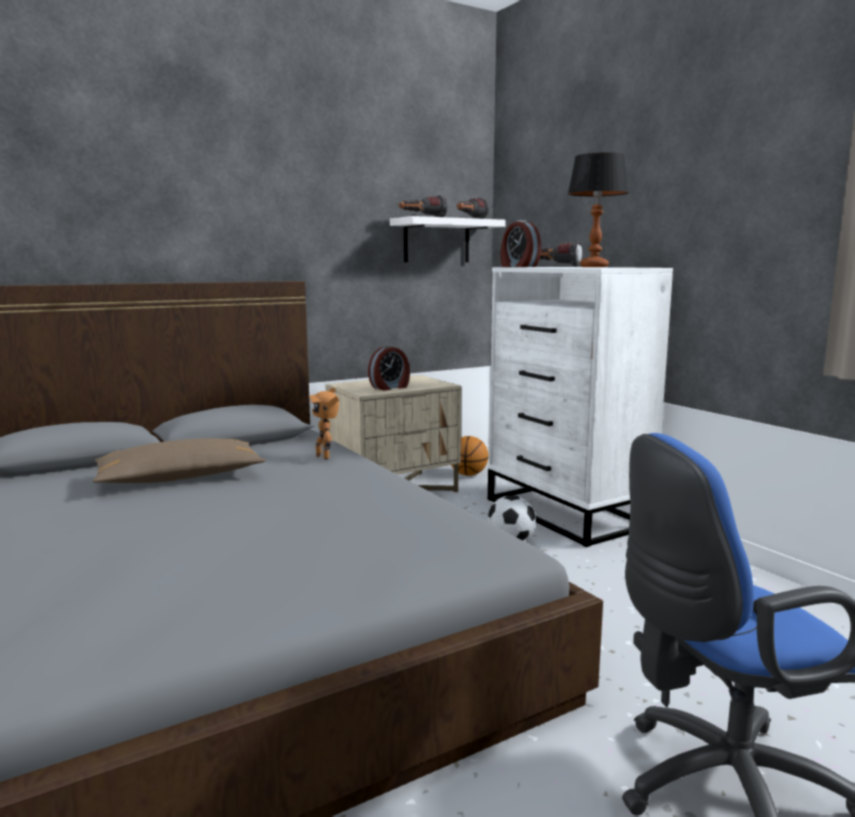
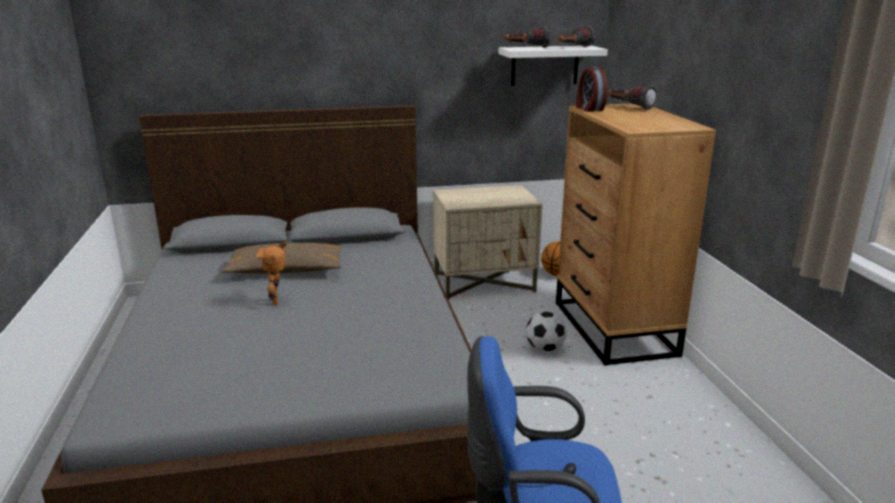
camera: 20 degrees right, 10 degrees up
(325, 456) = (398, 263): toy robot -> toy robot (277, 301)
(390, 387) = (480, 200): alarm clock -> none
(567, 513) = (614, 329): white dresser -> brown dresser
(593, 267) = (650, 118): table lamp -> none

